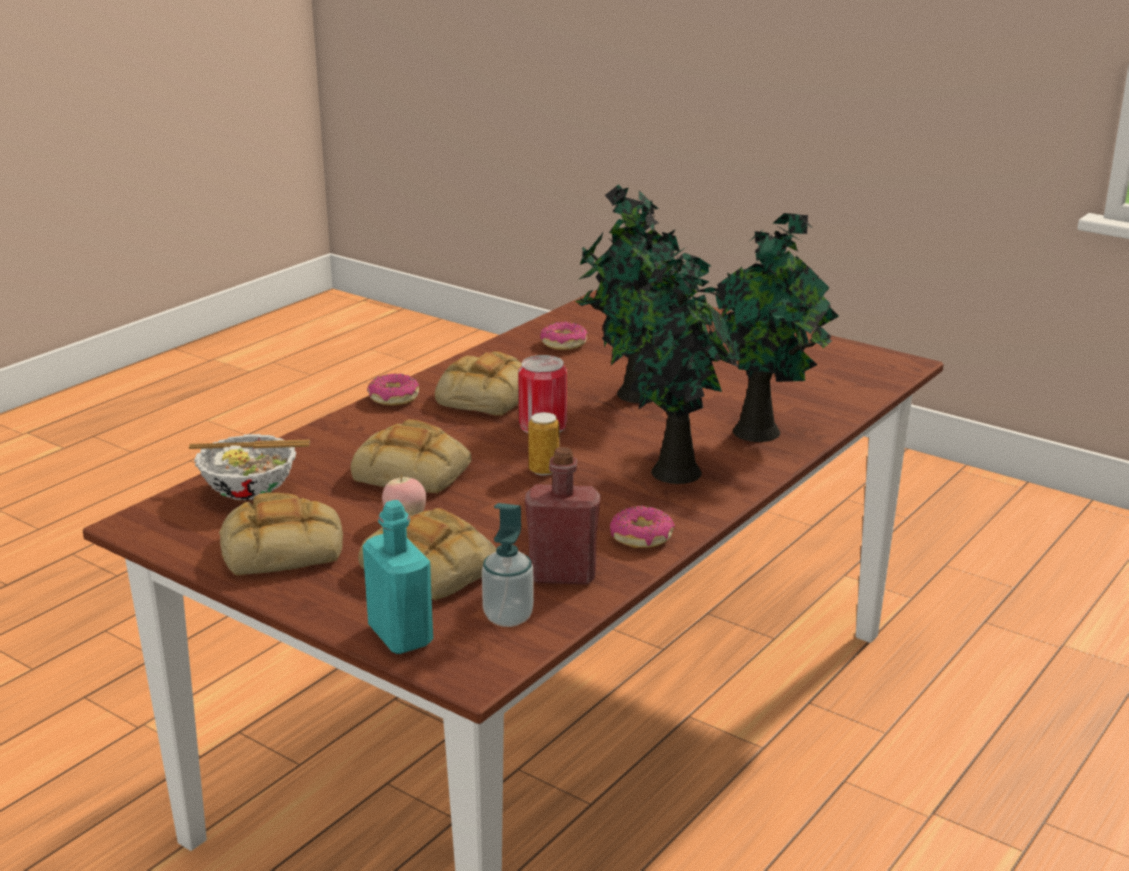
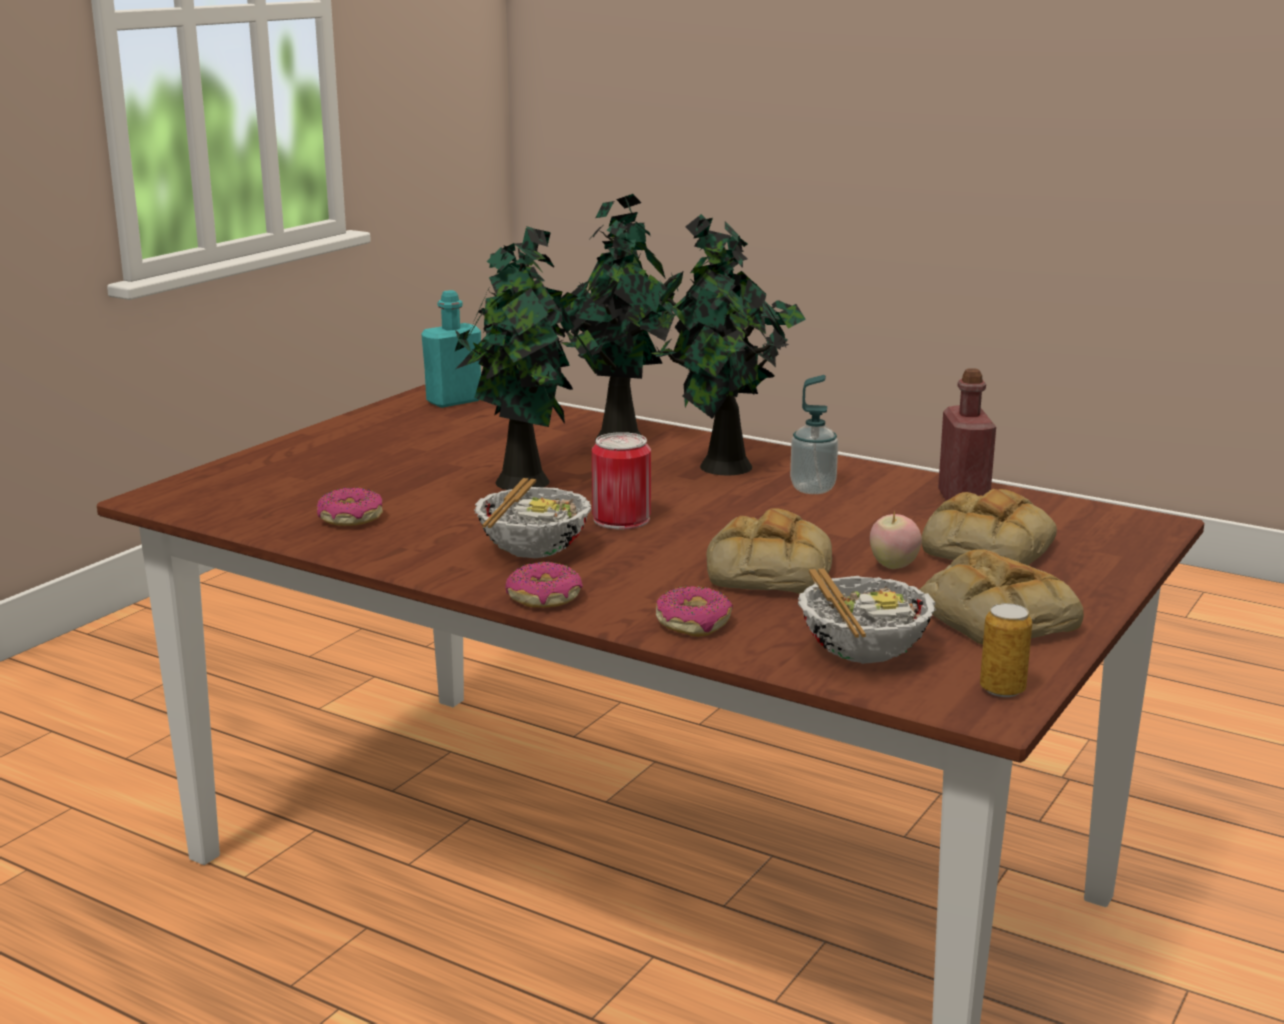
camera: 95 degrees left, 5 degrees down
(400, 635) = (1120, 551): turquoise bottle -> turquoise bottle (454, 401)
(485, 396) = (532, 550): bread -> bowl
(508, 617) = (1053, 516): soap dispenser -> soap dispenser (812, 489)
(544, 470) = (741, 514): can -> can (1002, 689)
(642, 537) = (871, 477): donut -> donut (693, 623)

